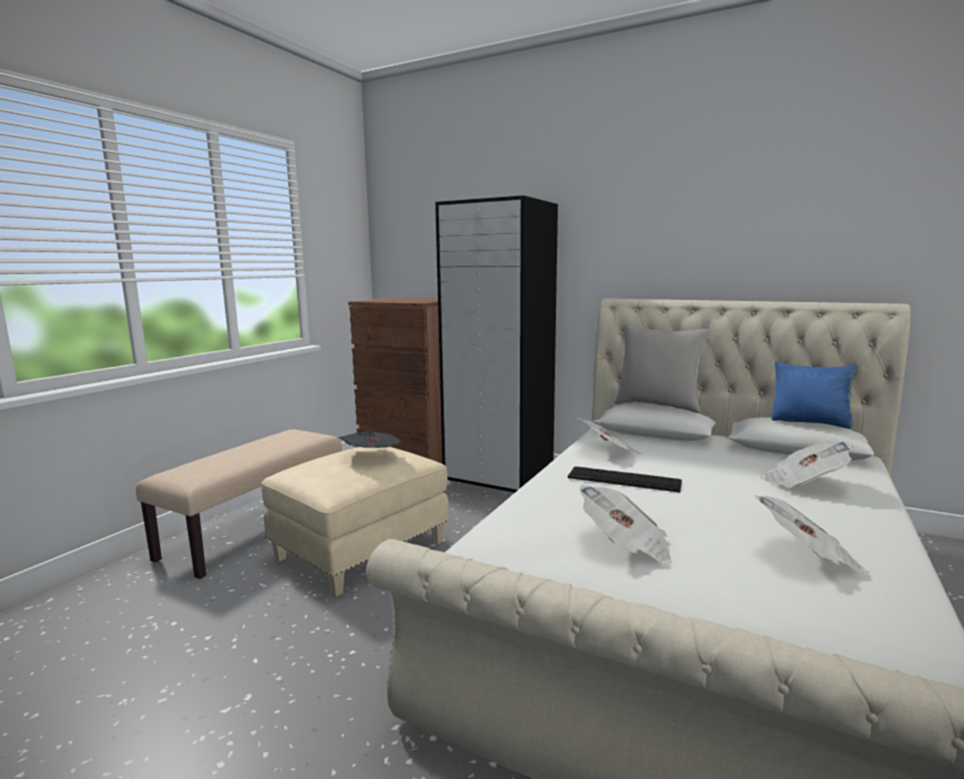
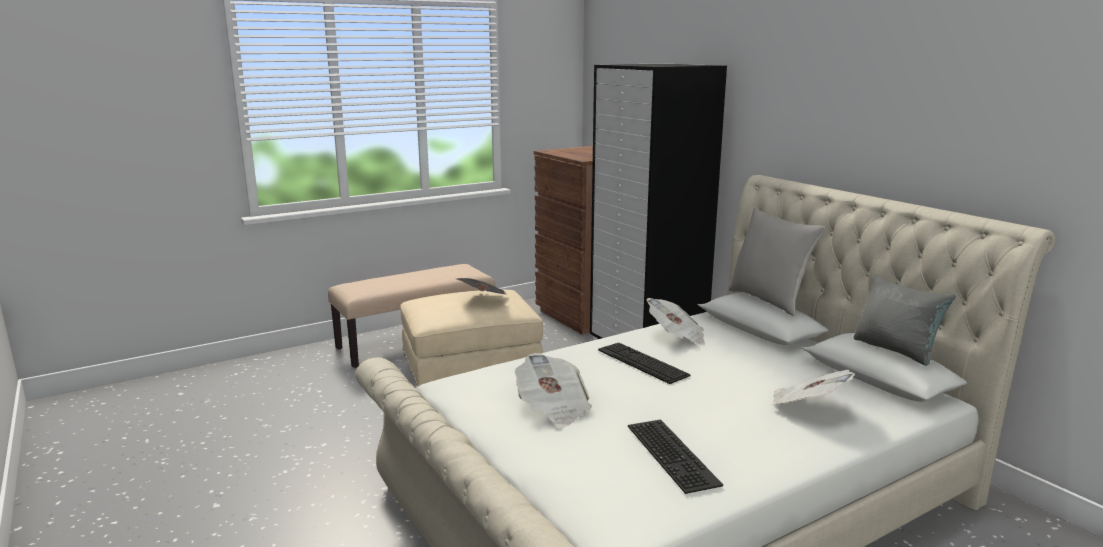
camera: 30 degrees right, 5 degrees up
(807, 557) = (674, 454): newspaper -> keyboard
(810, 422) = (896, 350): blue pillow -> grey pillow

